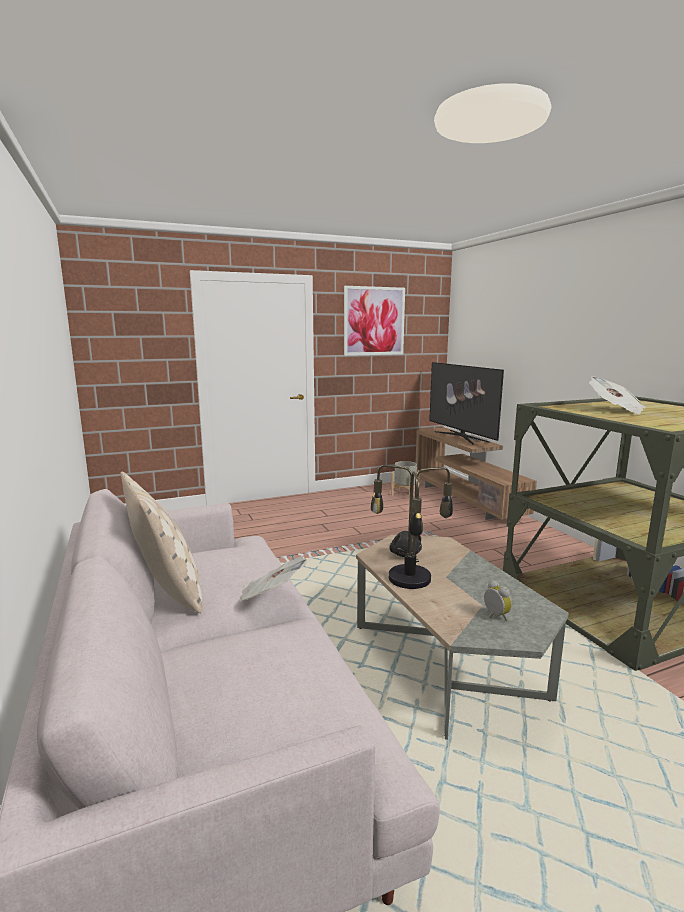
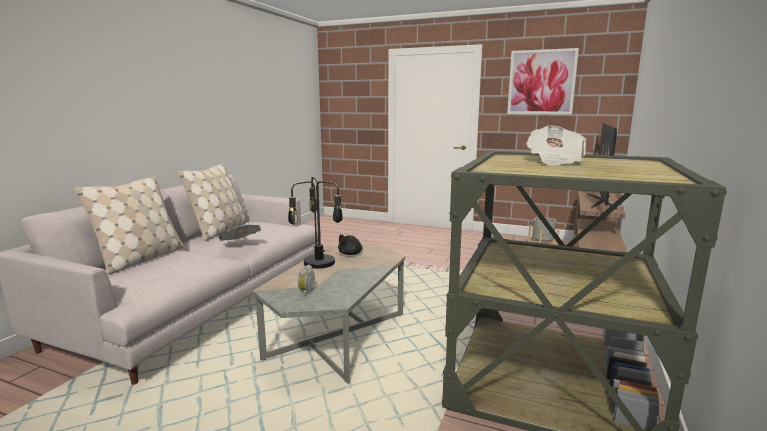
camera: 45 degrees right, 0 degrees up
(185, 694) = (141, 259): none -> beige pillow

